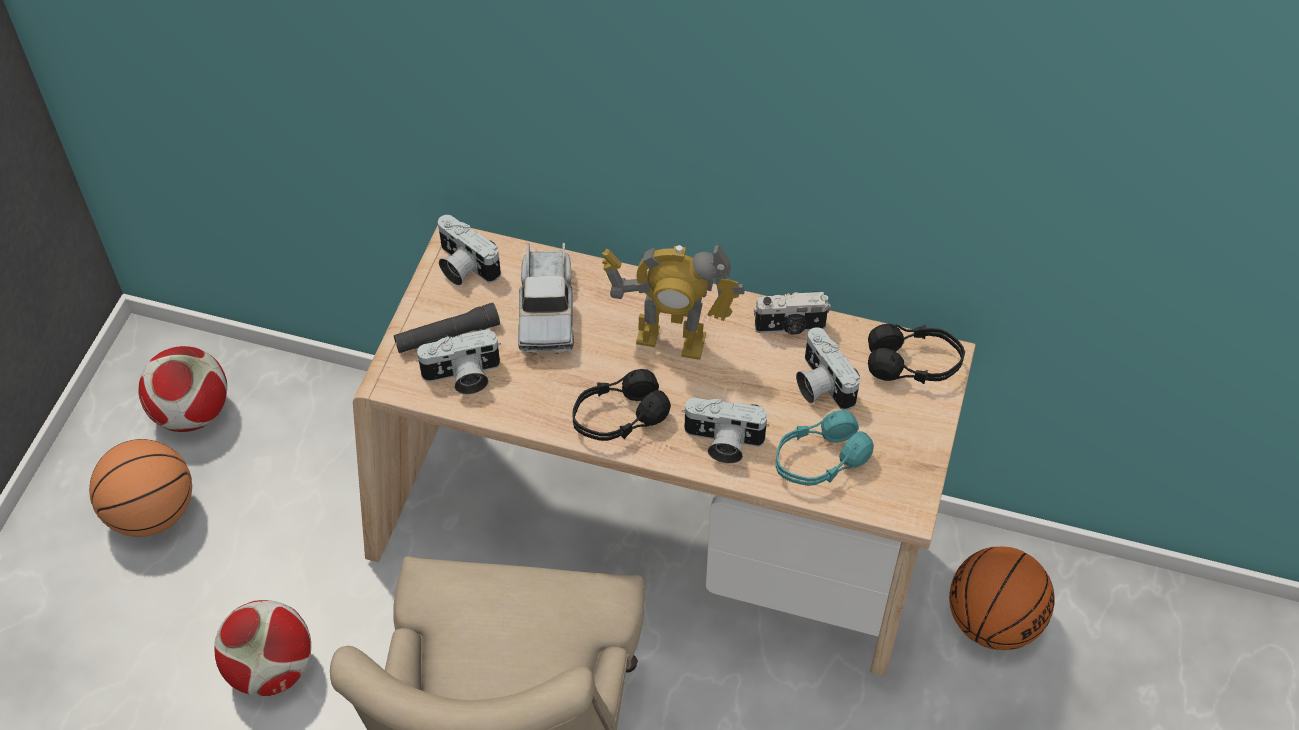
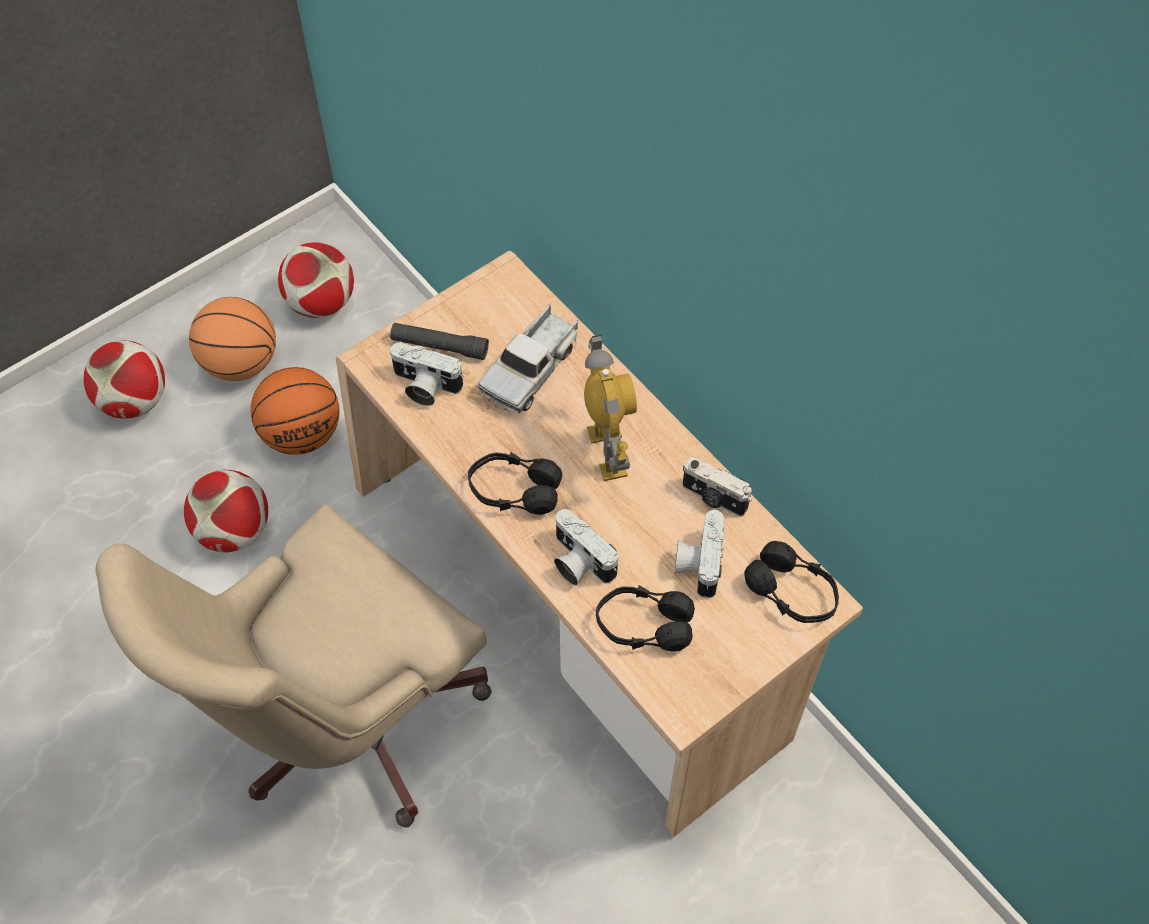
camera: 35 degrees right, 5 degrees up
(66, 610) = (134, 400): none -> football
(463, 266) = (496, 296): camera -> none
(671, 340) = (608, 451): toy robot -> toy robot turned 150 degrees counterclockwise
(819, 460) = (643, 625): turquoise headphones -> black headphones
(993, 622) = (802, 853): basketball -> basketball (302, 434)

